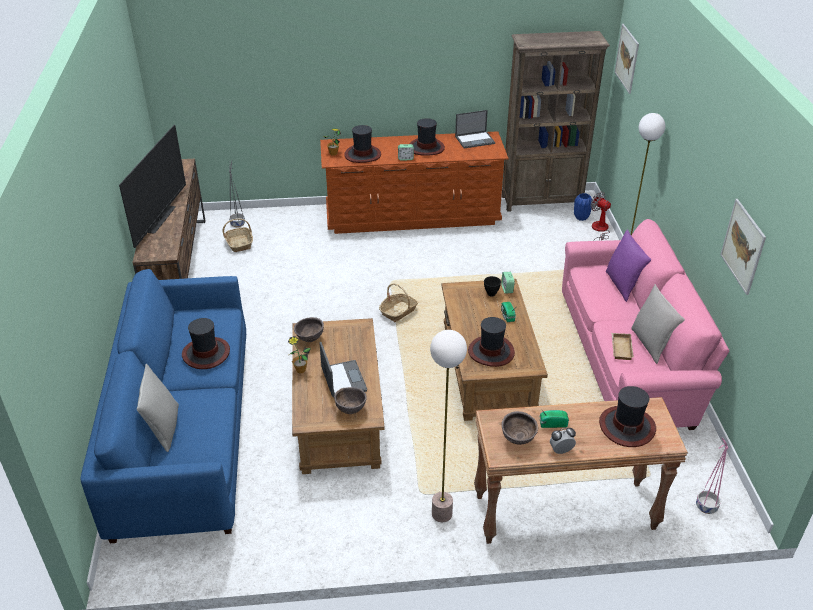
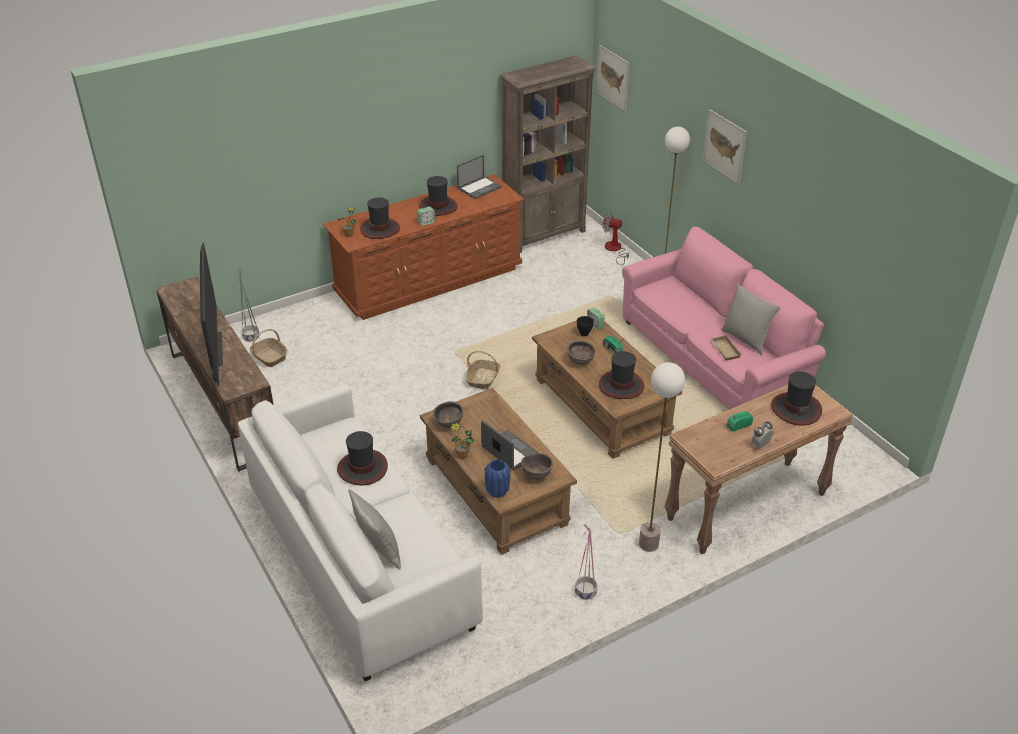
camera: 25 degrees left, 0 degrees up
(184, 434) = (359, 558): blue sofa -> white sofa
(517, 439) = (721, 447): brown bowl -> brown bowl (580, 362)
(581, 217) = (590, 242): blue vase -> blue vase (497, 492)
(622, 285) = (689, 294): purple pillow -> none
(705, 506) = (849, 463): pink planter -> pink planter (585, 592)
(743, 246) = (820, 229): picture -> picture (724, 146)

